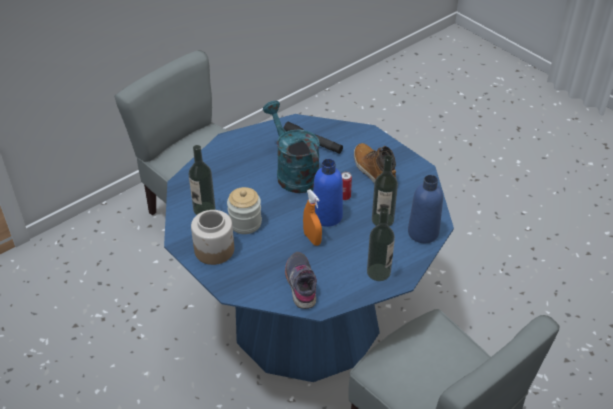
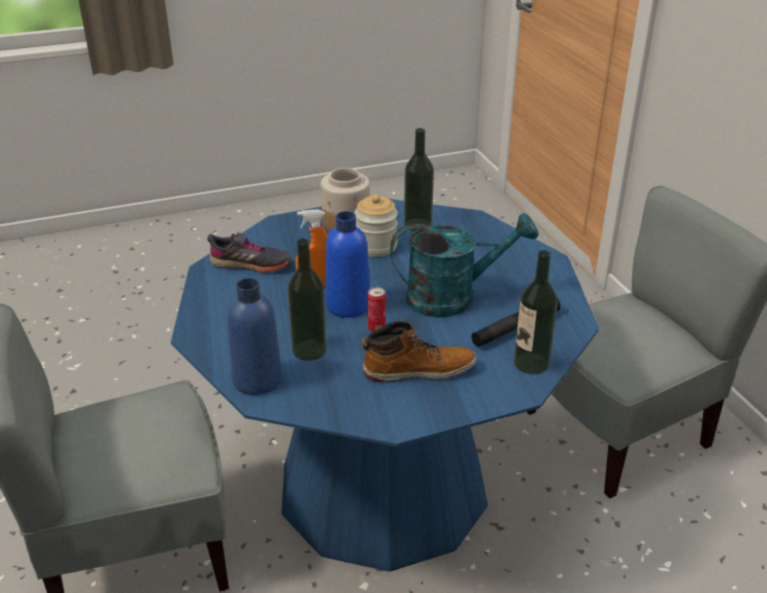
camera: 110 degrees right, 10 degrees down
(378, 272) = (220, 321): bottle -> bottle (531, 363)

